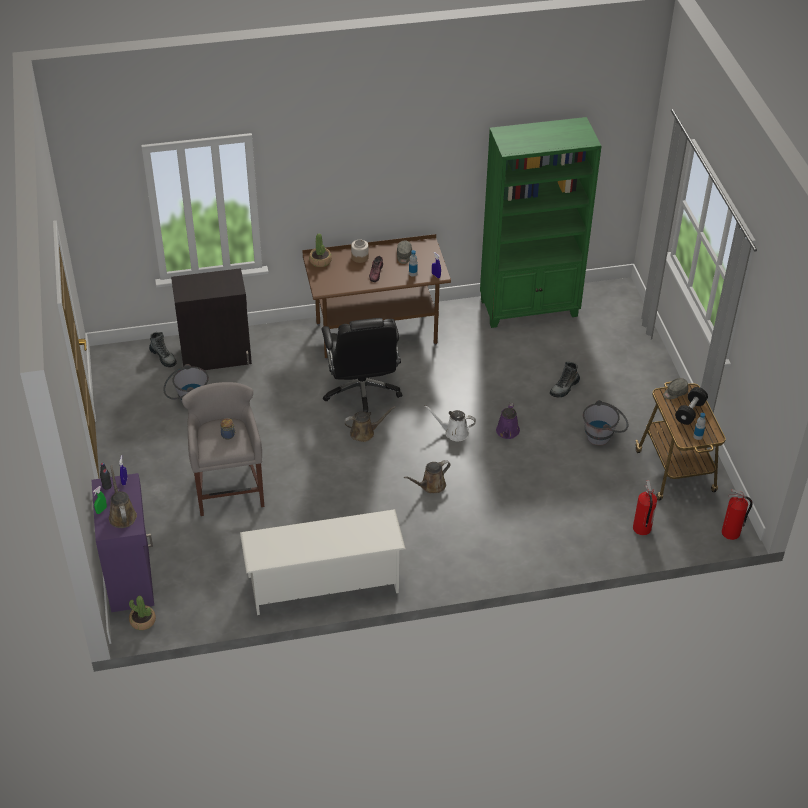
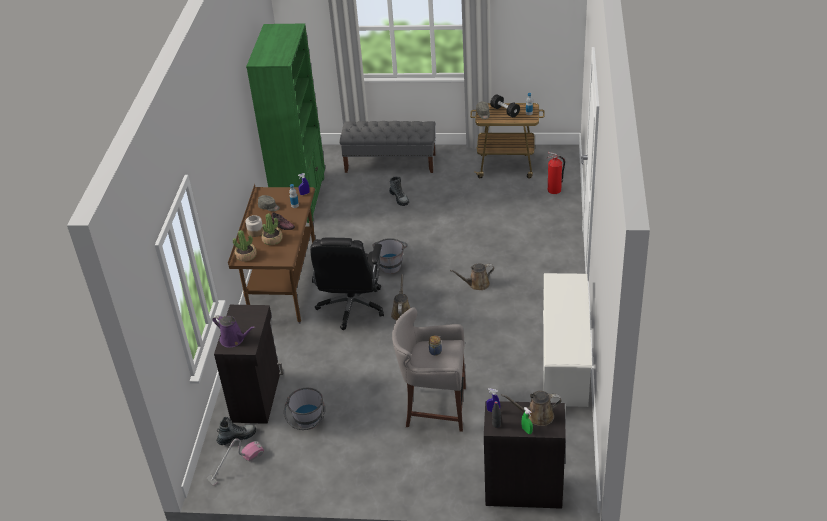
camera: 70 degrees left, 5 degrees down
(129, 366) = (236, 465): none -> vacuum cleaner
(131, 577) = (523, 489): purple cabinet -> black cabinet
(142, 621) = (578, 485): potted plant -> potted plant (272, 239)
(362, 391) = (351, 307): black office chair -> black office chair turned 90 degrees clockwise
(431, 486) = (476, 284): brown watering can -> brown watering can turned 90 degrees clockwise
(454, 432) = (423, 262): white watering can -> none
(507, 432) = (434, 235): purple watering can -> purple watering can (234, 339)
(603, 436) = (458, 190): grey bucket -> grey bucket (391, 264)
(631, 365) = (390, 163): none -> grey bench
(731, 533) = (570, 154): fire extinguisher -> none

